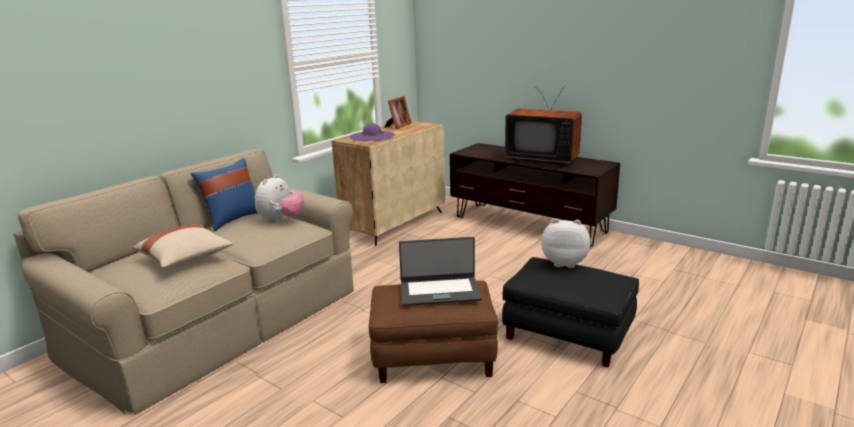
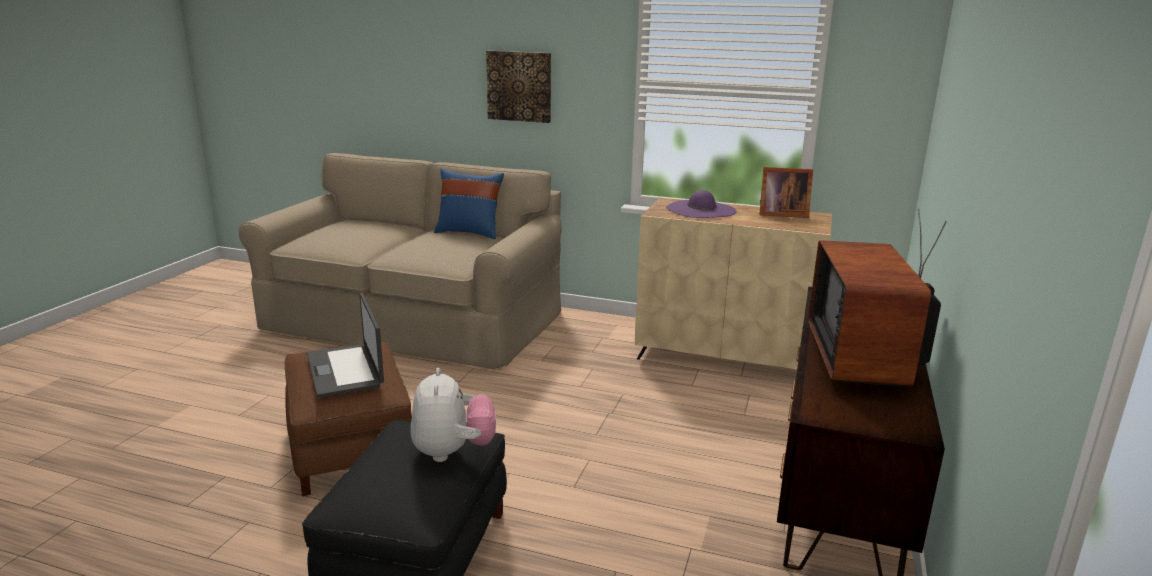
camera: 70 degrees right, 0 degrees up
(186, 259) = (359, 237): beige pillow -> none
(205, 85) = (519, 86): none -> picture
(281, 220) = (471, 249): plush toy -> none

